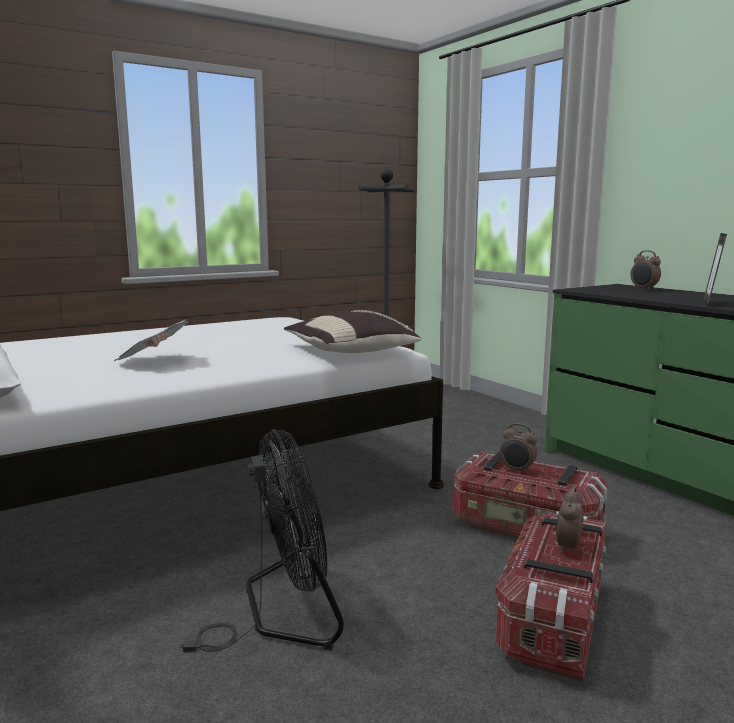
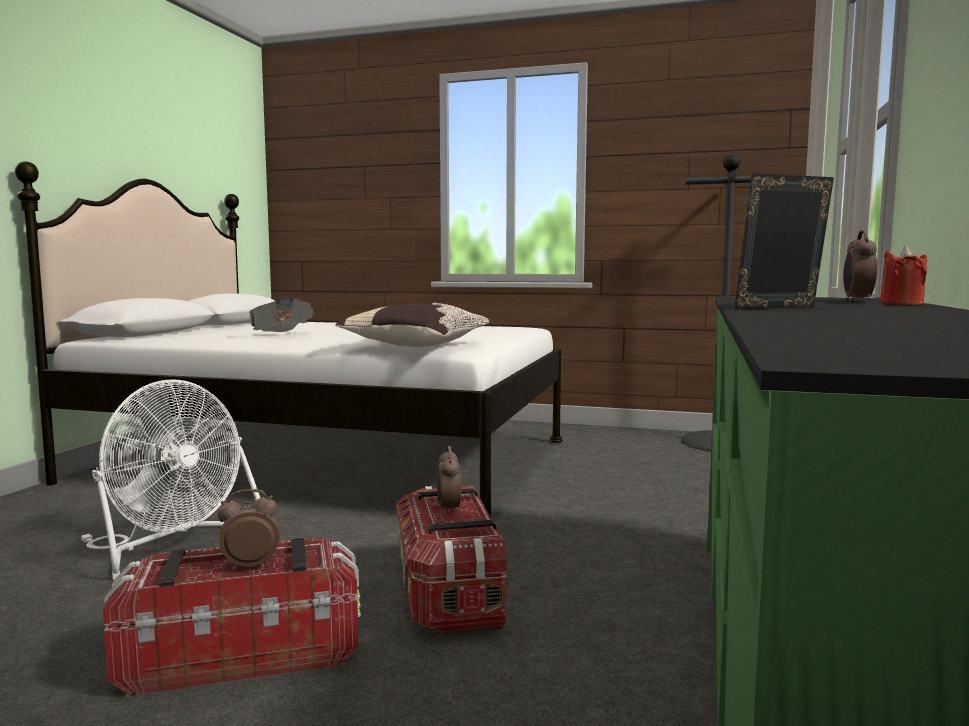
camera: 50 degrees right, 5 degrees down
(278, 608) = (165, 546): black fan -> white fan
(682, 291) = (901, 303): none -> red candle

